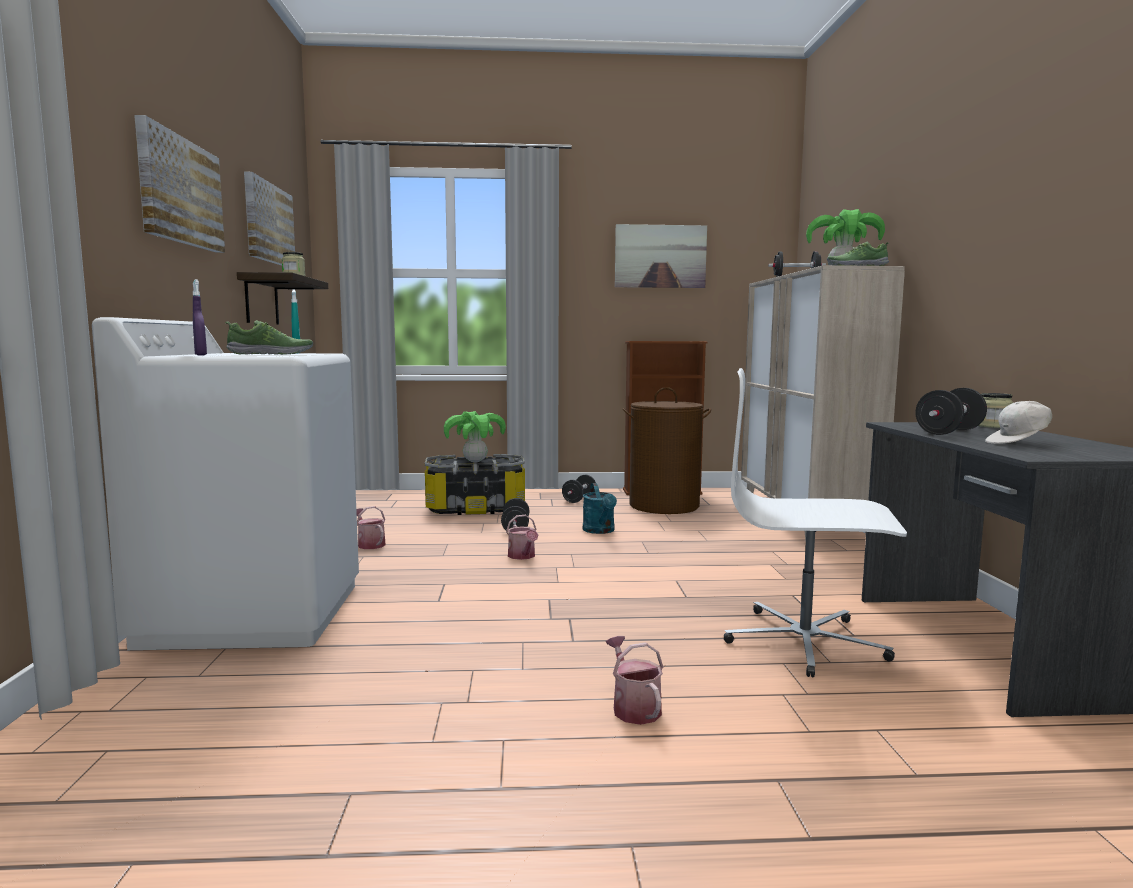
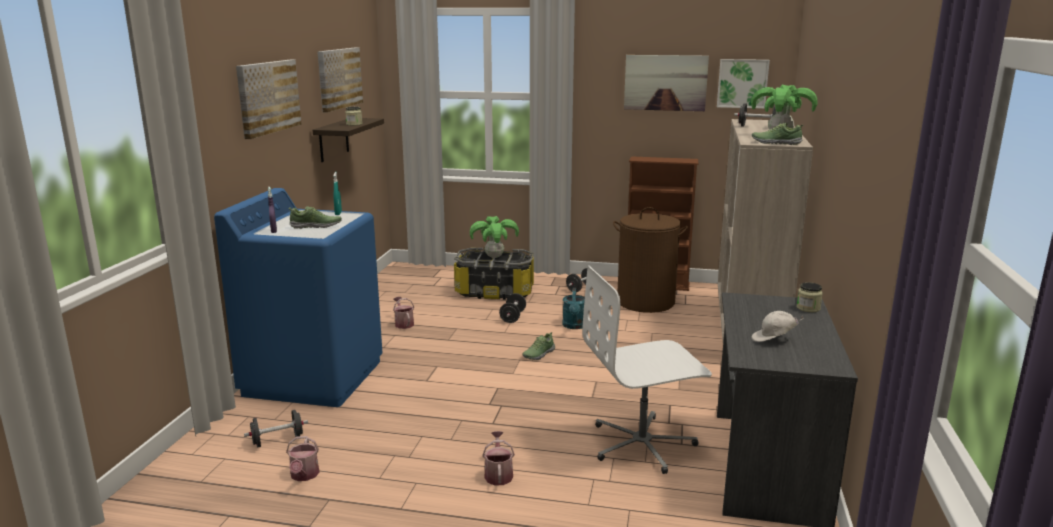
camera: 15 degrees right, 10 degrees up
(254, 613) = (314, 377): white washing machine -> blue washing machine
(522, 556) = (502, 346): watering can -> watering can (304, 475)
(577, 560) = (538, 354): none -> shoe
(743, 256) = (742, 83): none -> picture
(805, 641) = (642, 444): white office chair -> white office chair turned 45 degrees counterclockwise
(949, 432) = (754, 316): black dumbbell -> black dumbbell (278, 441)

